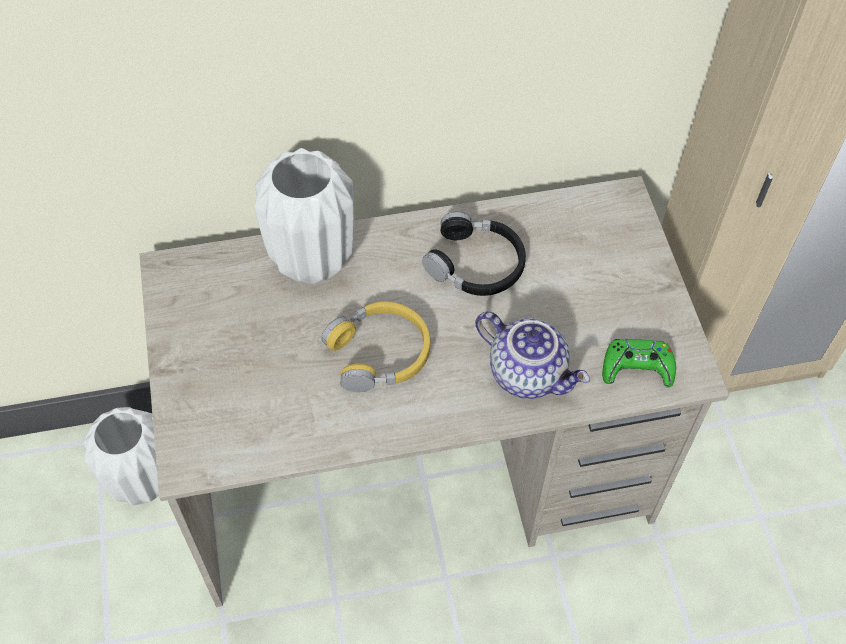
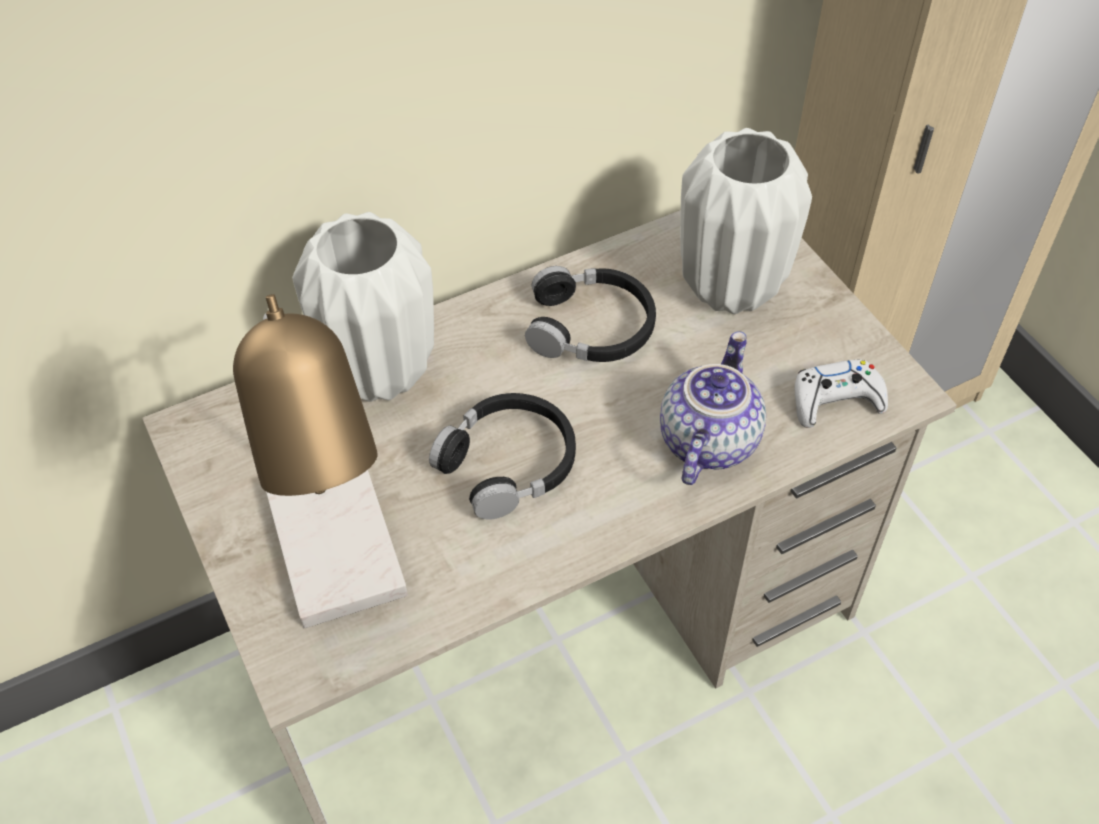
camera: 15 degrees left, 5 degrees down
(141, 482) = (191, 747): white vase -> white vase (731, 289)
(243, 395) = (345, 562): none -> table lamp
(379, 353) = (508, 463): yellow headphones -> black headphones
(528, 373) = (706, 439): teapot -> teapot turned 90 degrees counterclockwise
(637, 368) = (835, 401): green game controller -> white game controller

